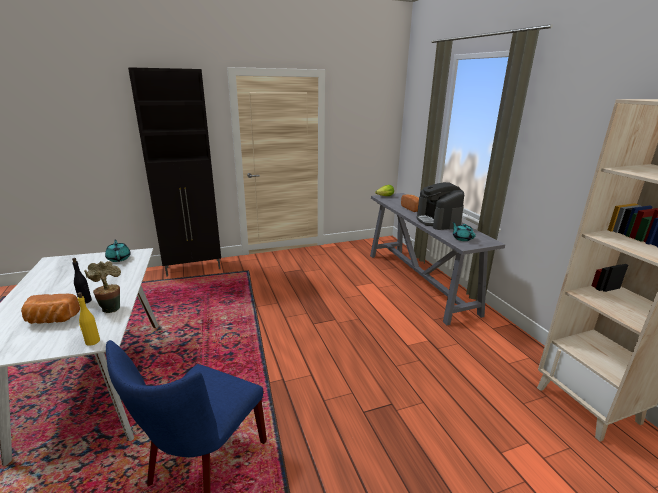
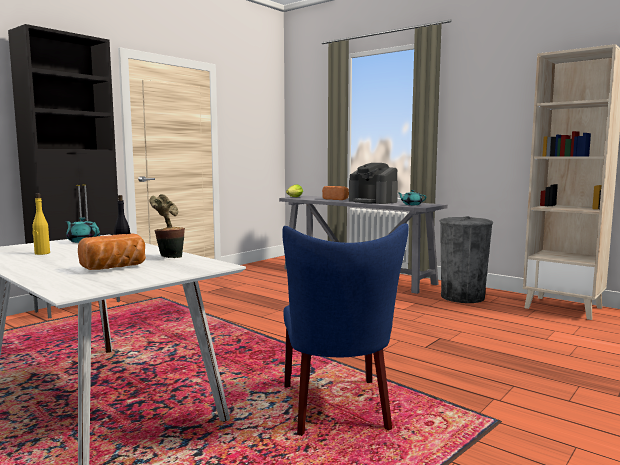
camera: 30 degrees left, 15 degrees down
(92, 341) = (207, 268): yellow bottle -> yellow bottle (42, 253)
(487, 346) = (462, 297): none -> grey trash can

